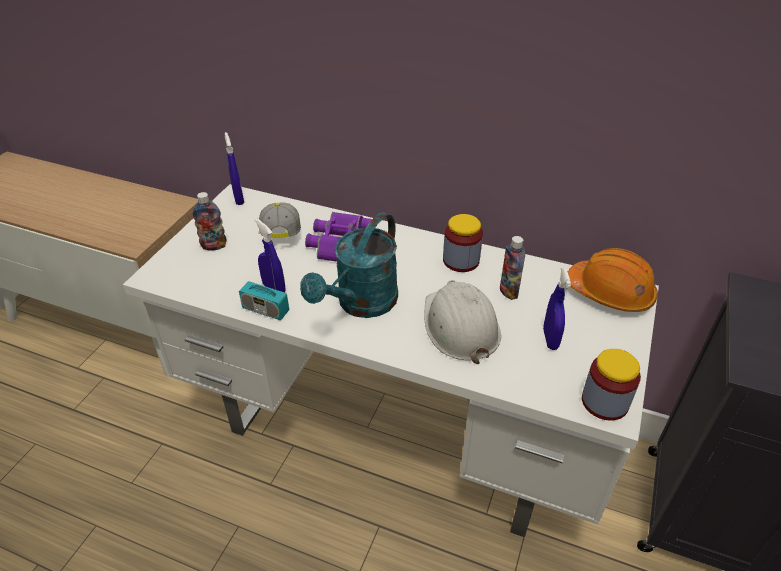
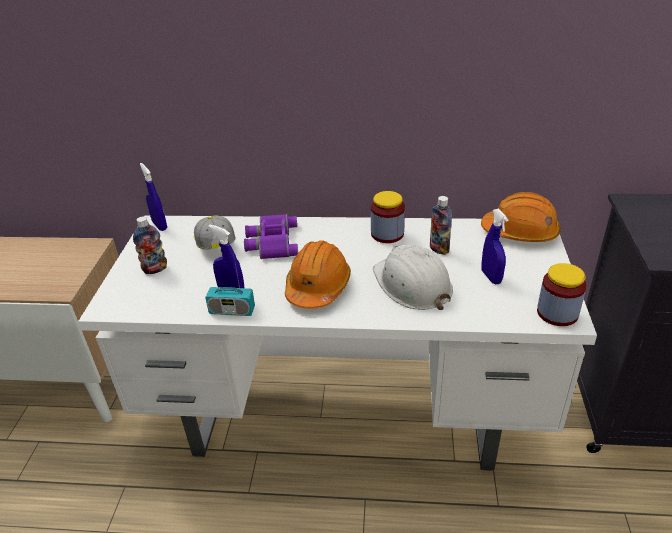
camera: 15 degrees left, 5 degrees down
(361, 304) = (318, 287): turquoise watering can -> orange hard hat

